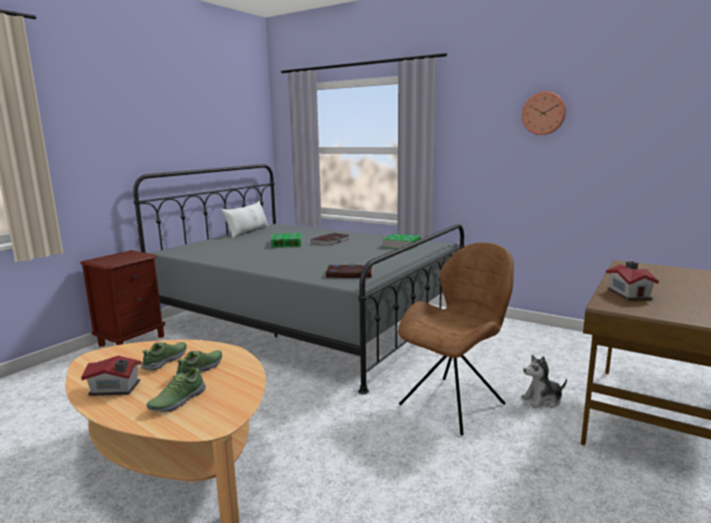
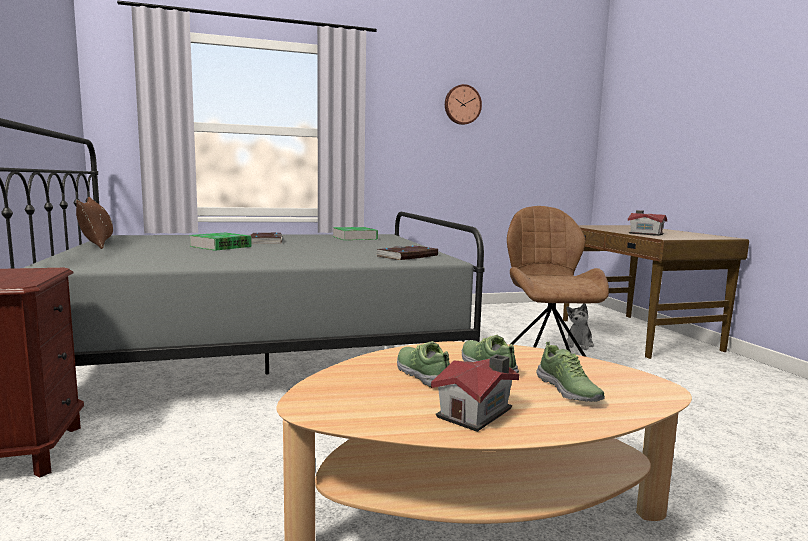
camera: 50 degrees left, 5 degrees down
(248, 231) = (97, 243): white pillow -> brown pillow

